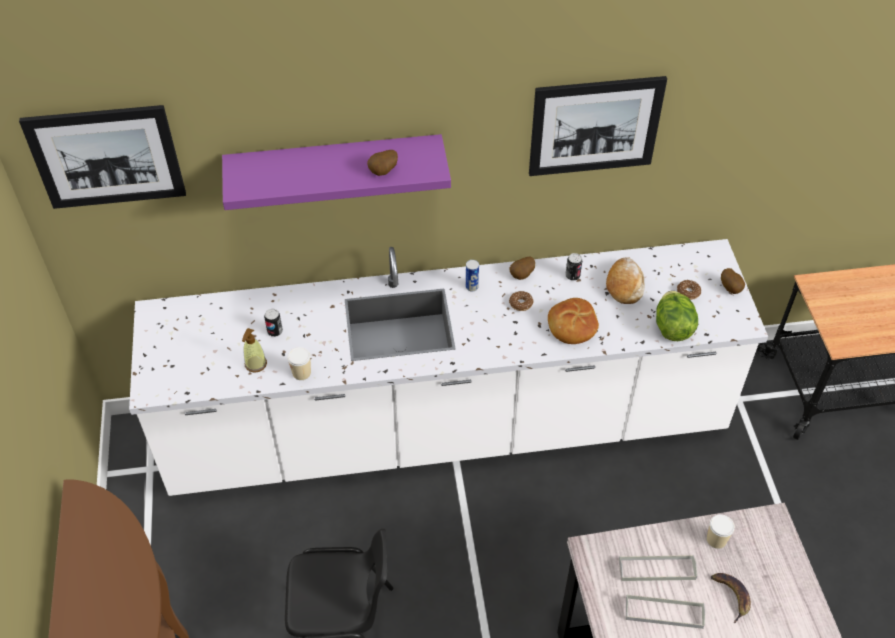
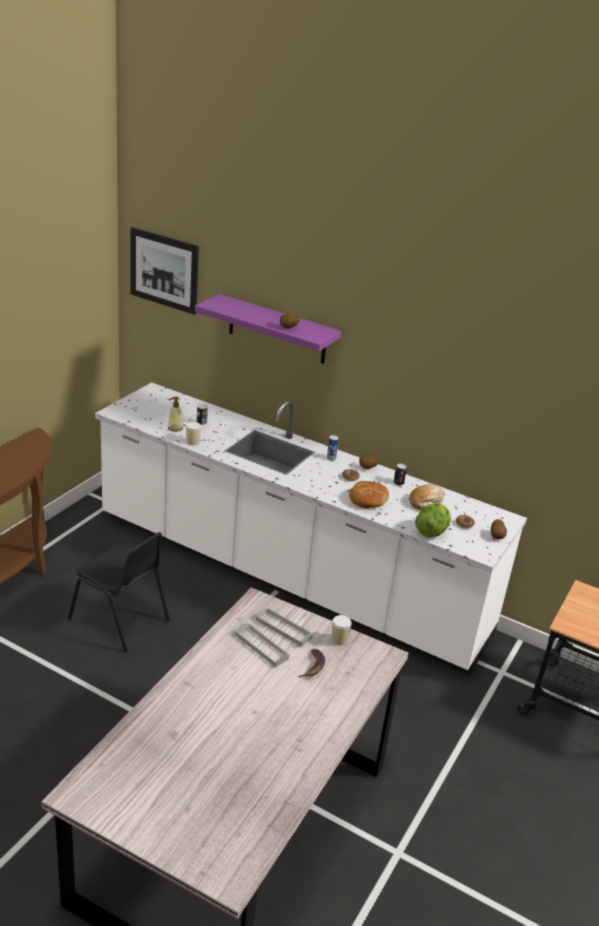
camera: 35 degrees right, 20 degrees down
(595, 126) = (438, 366): picture -> none

